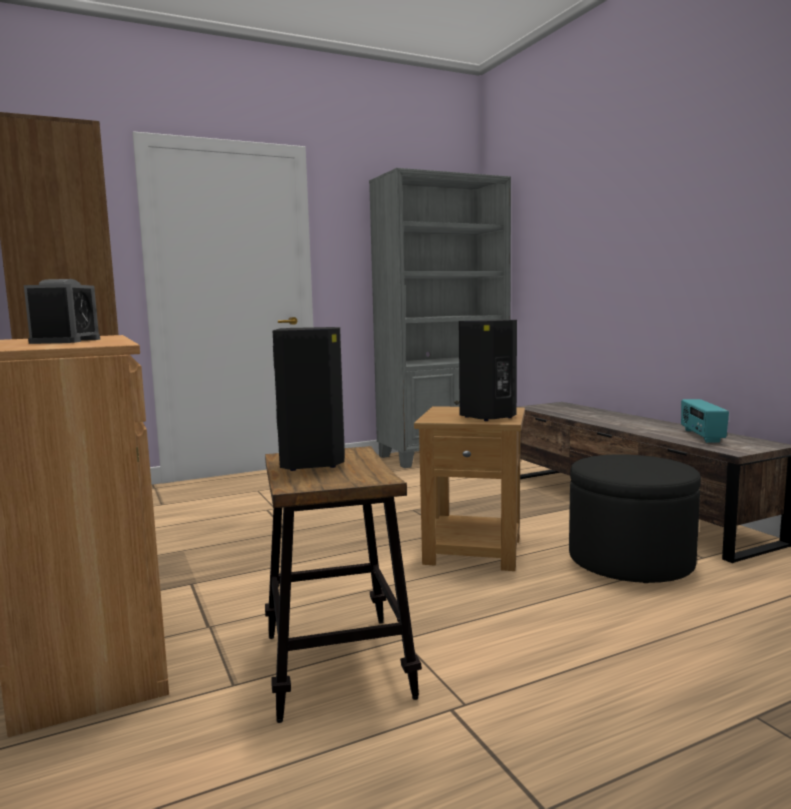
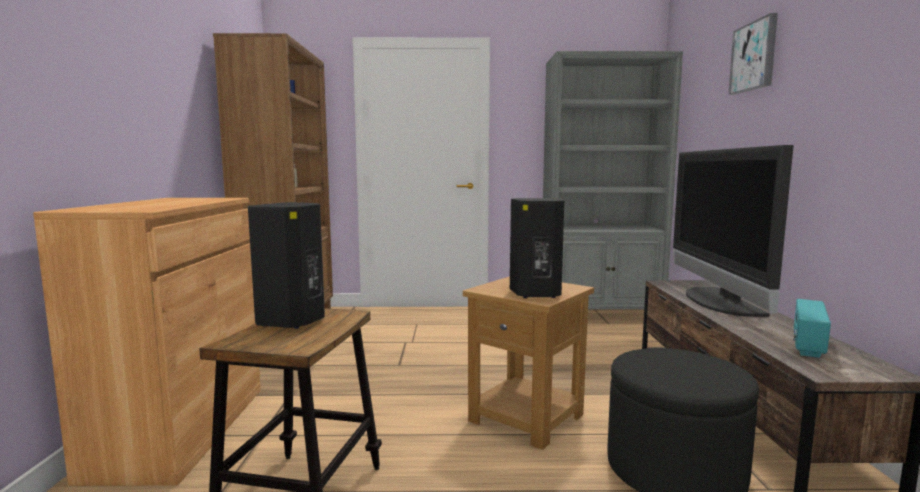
camera: 25 degrees right, 0 degrees up
(66, 341) = (158, 203): alarm clock -> none
(596, 415) = (718, 301): none -> television
(598, 186) = (754, 56): none -> picture

